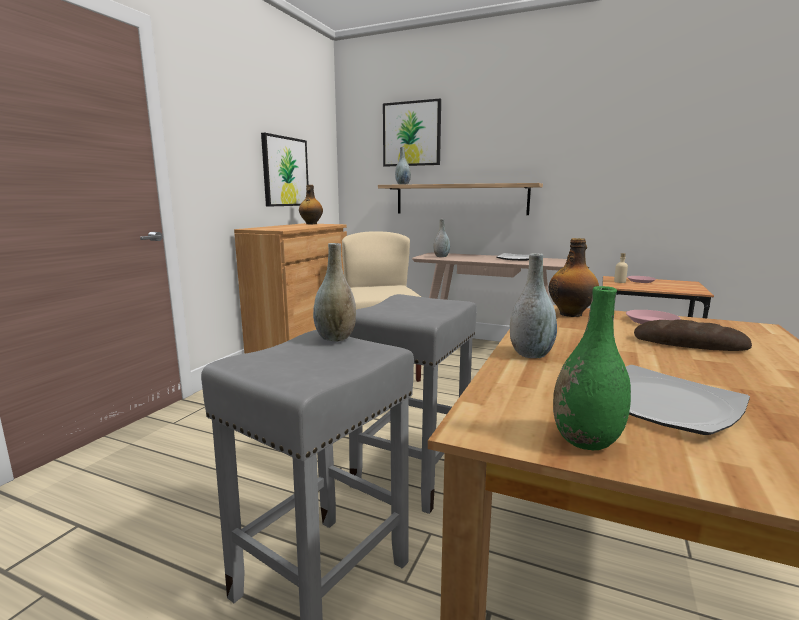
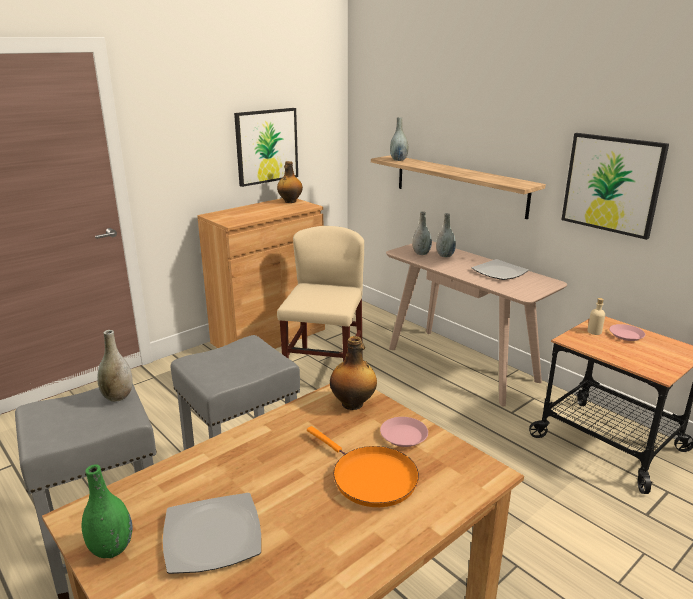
camera: 25 degrees right, 10 degrees up
(411, 134) = (415, 99): picture -> picture (612, 184)
(531, 354) = (222, 453): grey vase -> grey vase (445, 255)
(689, 343) = (370, 477): bread -> orange frying pan

